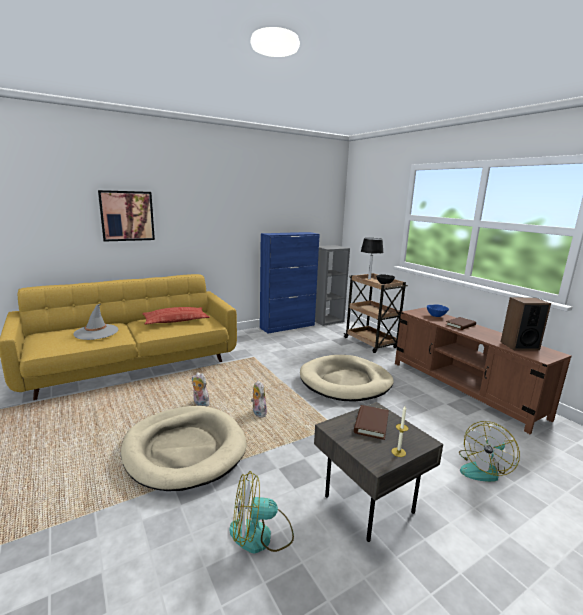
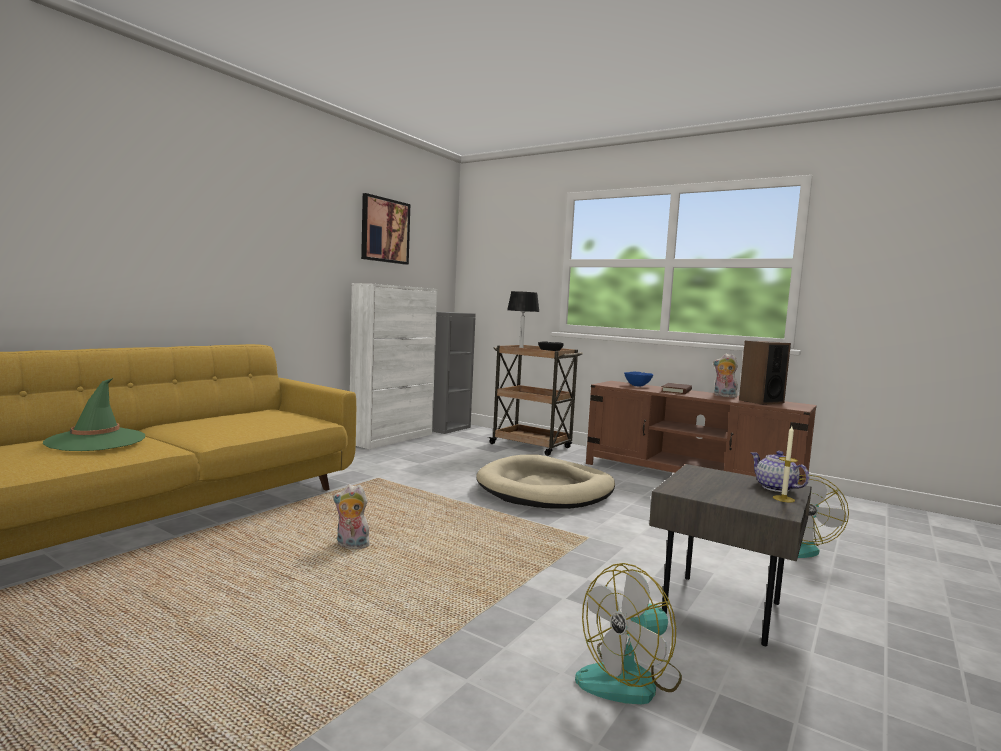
camera: 25 degrees left, 10 degrees down
(96, 332) = (96, 440): grey hat -> green hat
(127, 216) = (131, 227): picture -> picture (385, 230)
(176, 320) = (243, 418): pillow -> none
(184, 449) = (390, 608): beige dog bed -> none
(258, 413) = (461, 541): plush toy -> plush toy (723, 396)
(288, 326) = (393, 439): blue cabinet -> white cabinet
(371, 424) = (714, 481): brown book -> none
(409, 440) = (776, 488): none -> teapot

